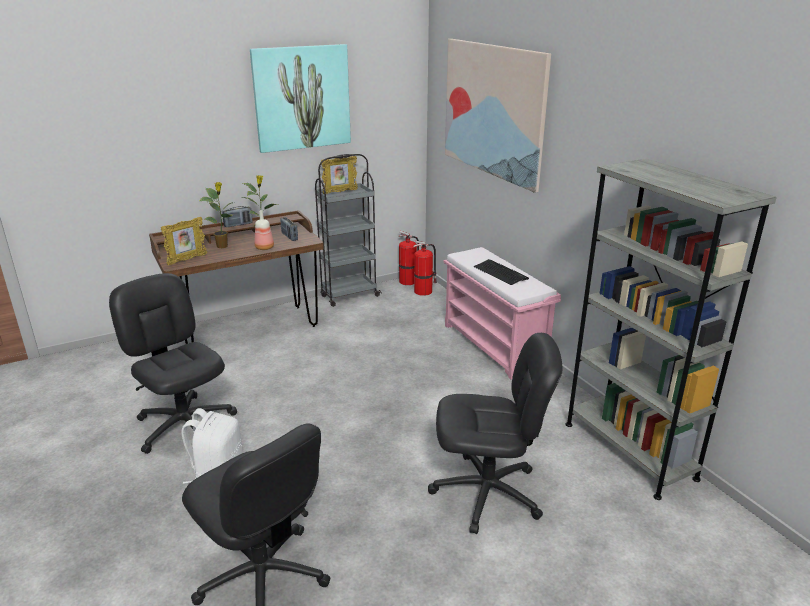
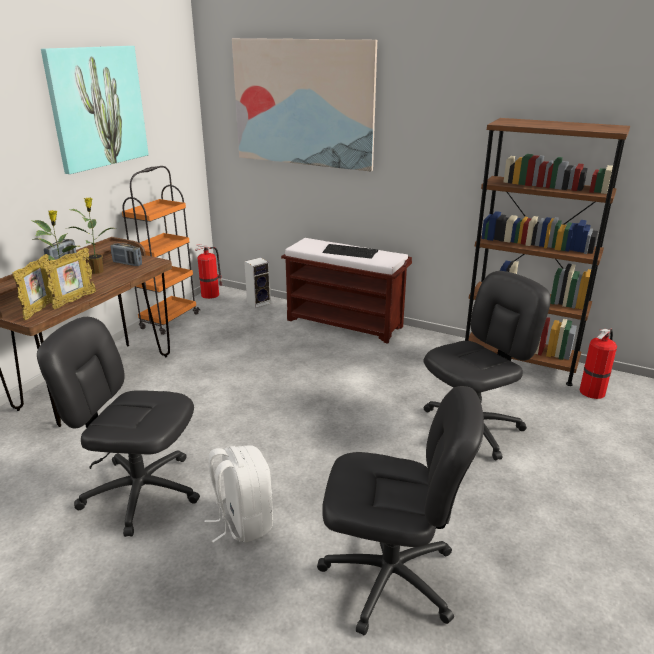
camera: 35 degrees left, 0 degrees up
(265, 248) = (117, 278): bottle -> none
(340, 192) = (146, 210): picture frame -> picture frame (74, 300)
(349, 296) = (169, 321): grey cart -> orange cart
(424, 291) = (235, 299): fire extinguisher -> fire extinguisher (592, 391)
(440, 301) = (259, 302): none -> speaker
(494, 346) = (345, 323): pink bench -> brown bench
(629, 450) = (519, 362): grey bookcase -> brown bookcase

